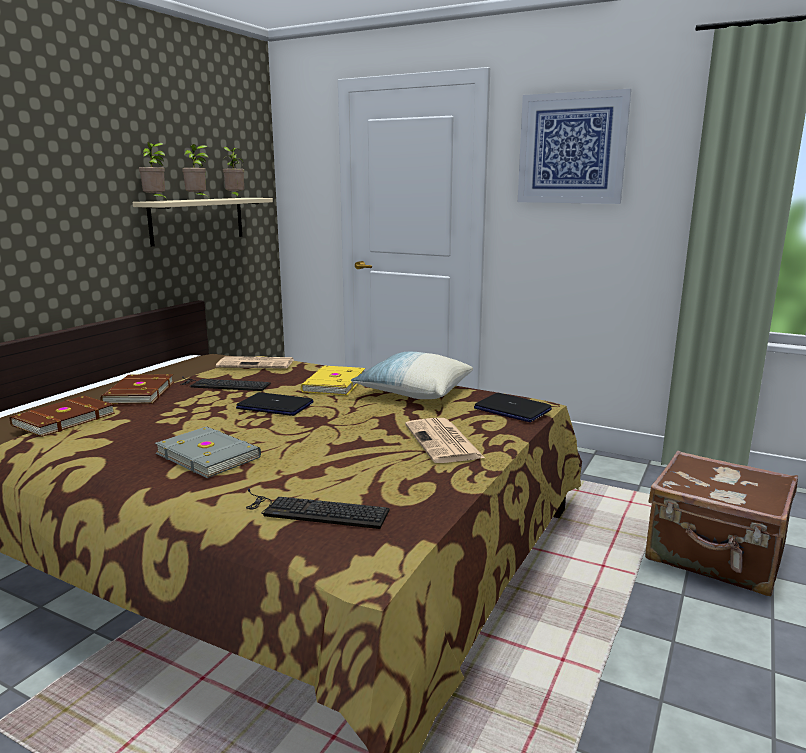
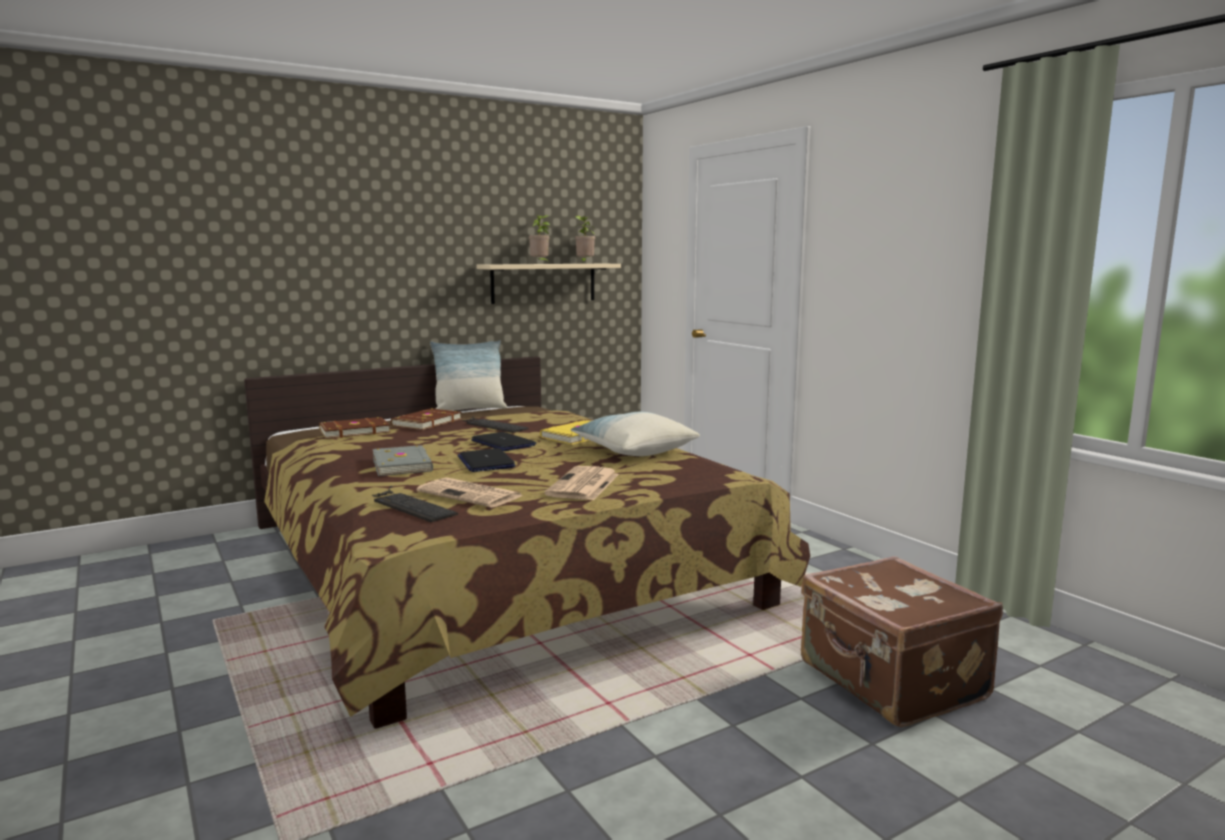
camera: 30 degrees right, 5 degrees down
(149, 368) = (469, 410): none -> pillow
(156, 201) = (496, 264): potted plant -> none
(257, 364) = (546, 415): newspaper -> newspaper (471, 494)
(512, 409) = (695, 474): laptop -> laptop (486, 462)
(571, 148) = (879, 209): picture -> none

